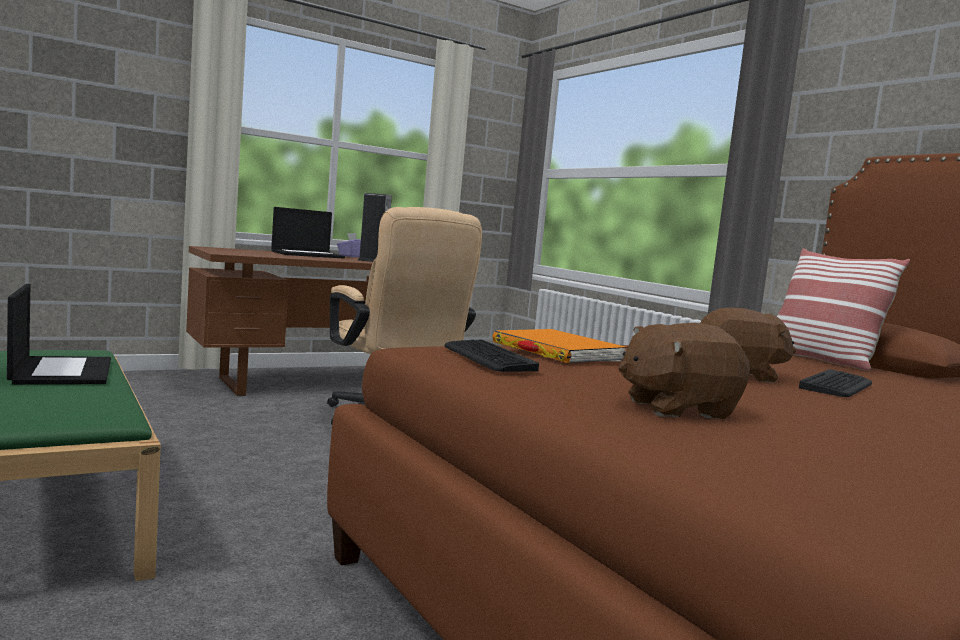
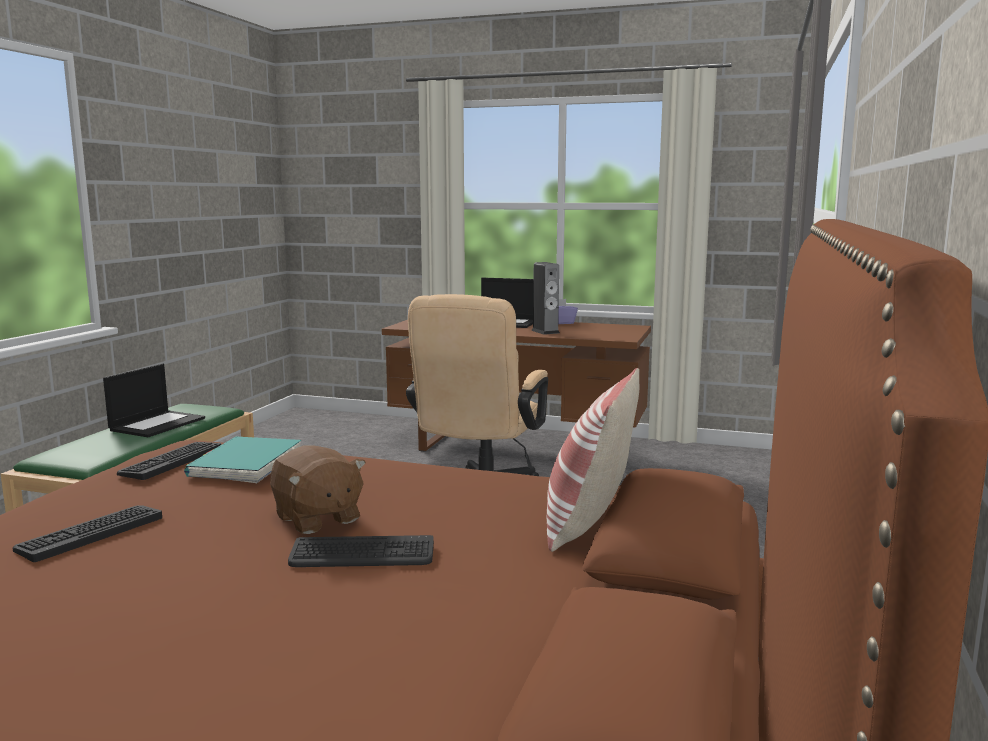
camera: 50 degrees right, 5 degrees up
(557, 352) = (246, 464): orange book -> turquoise book
(676, 409) = (90, 533): brown plush toy -> keyboard

